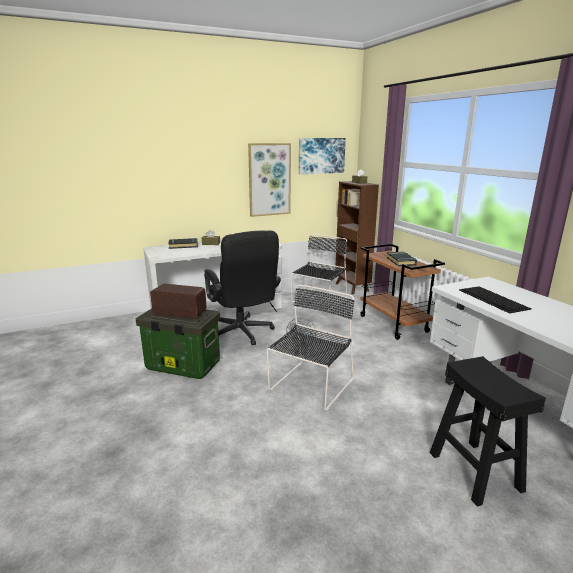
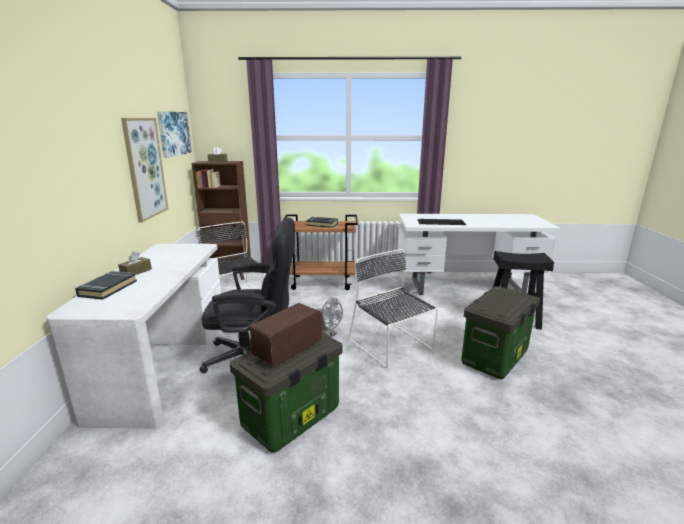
camera: 65 degrees left, 0 degrees up
(344, 460) = (495, 358): none -> storage box

